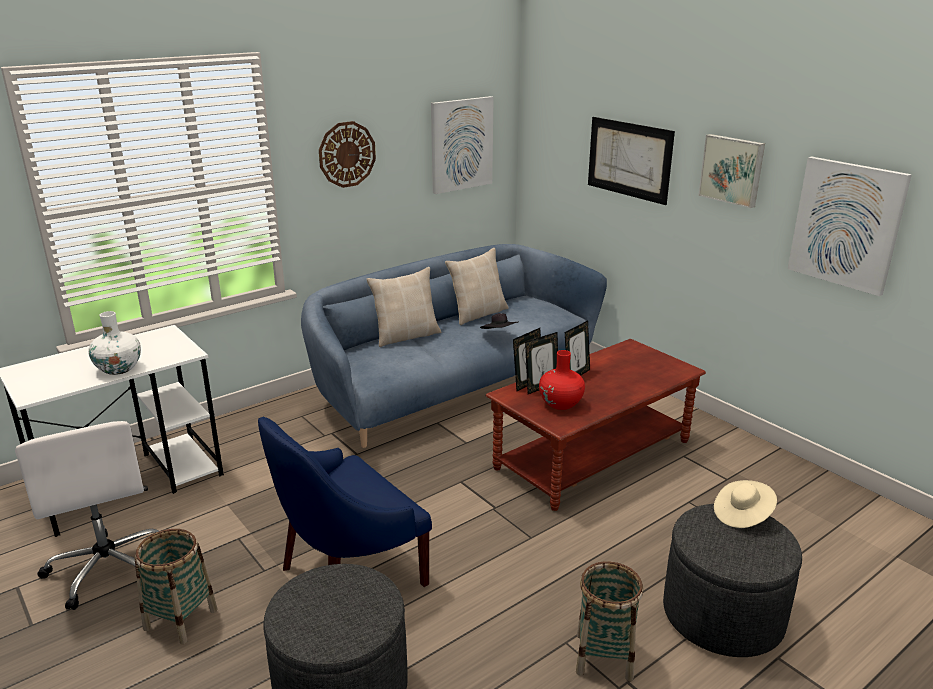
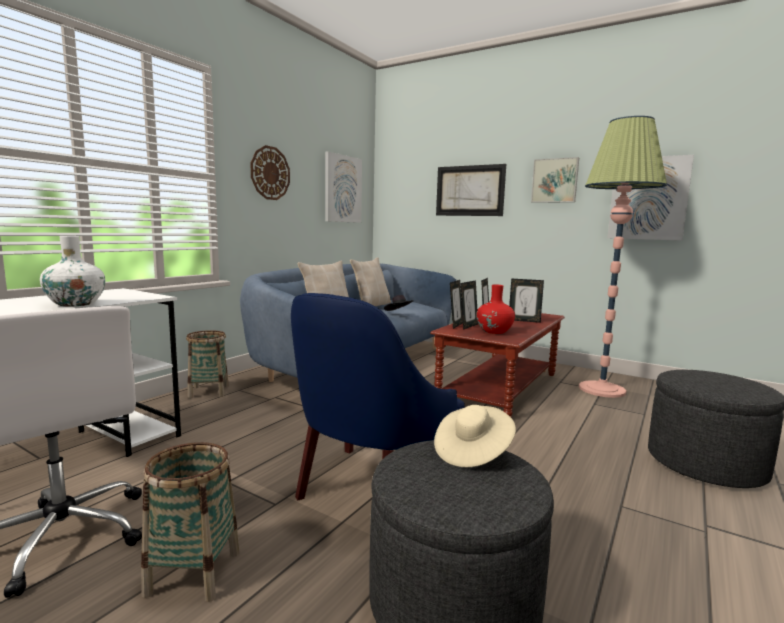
camera: 20 degrees left, 15 degrees down
(604, 656) = (663, 510): basket -> basket (208, 391)
(629, 380) = (524, 320): none -> picture frame
(727, 478) = (602, 389): none -> floor lamp
(742, 515) = (700, 371): beige hat -> beige hat (472, 452)

